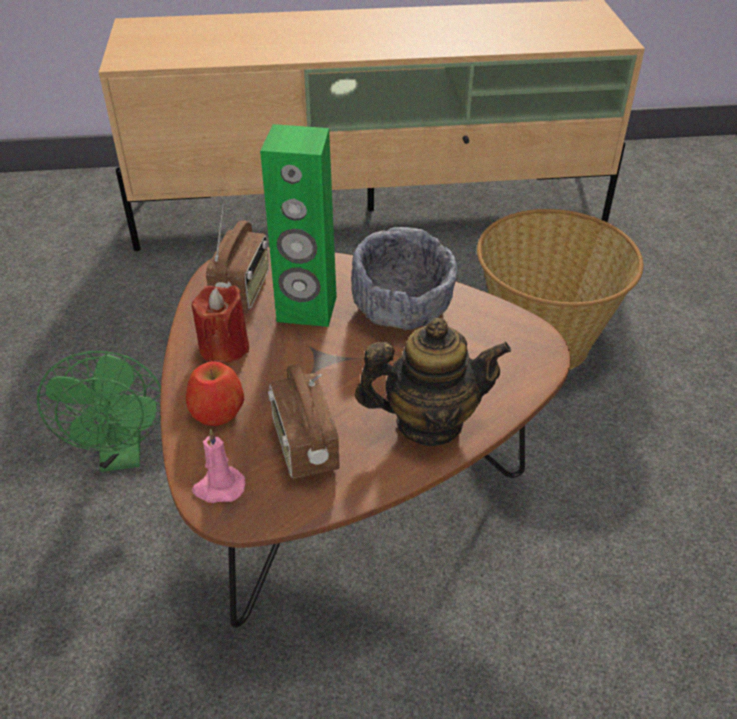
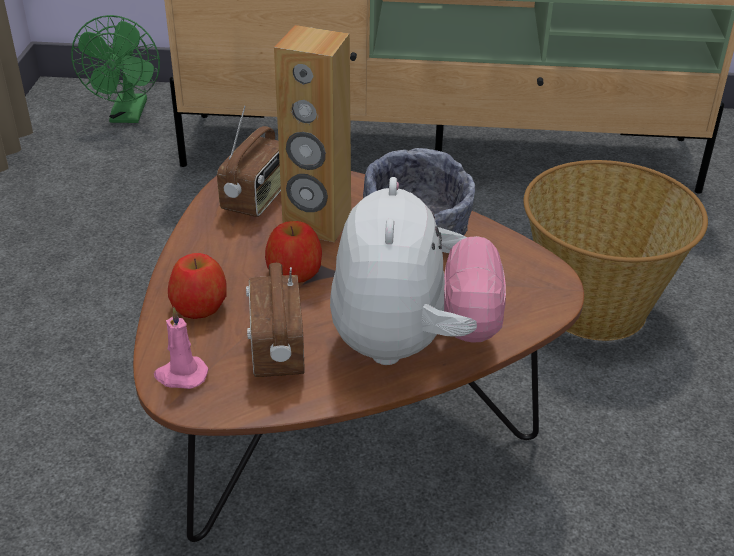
camera: 10 degrees right, 5 degrees down
(122, 455) = (119, 360): green fan -> green fan (128, 116)
(224, 348) = (223, 249): red candle -> none
(299, 362) = (294, 271): none -> apple
(306, 310) = (317, 224): green speaker -> brown speaker
(429, 422) = (411, 344): teapot -> plush toy

